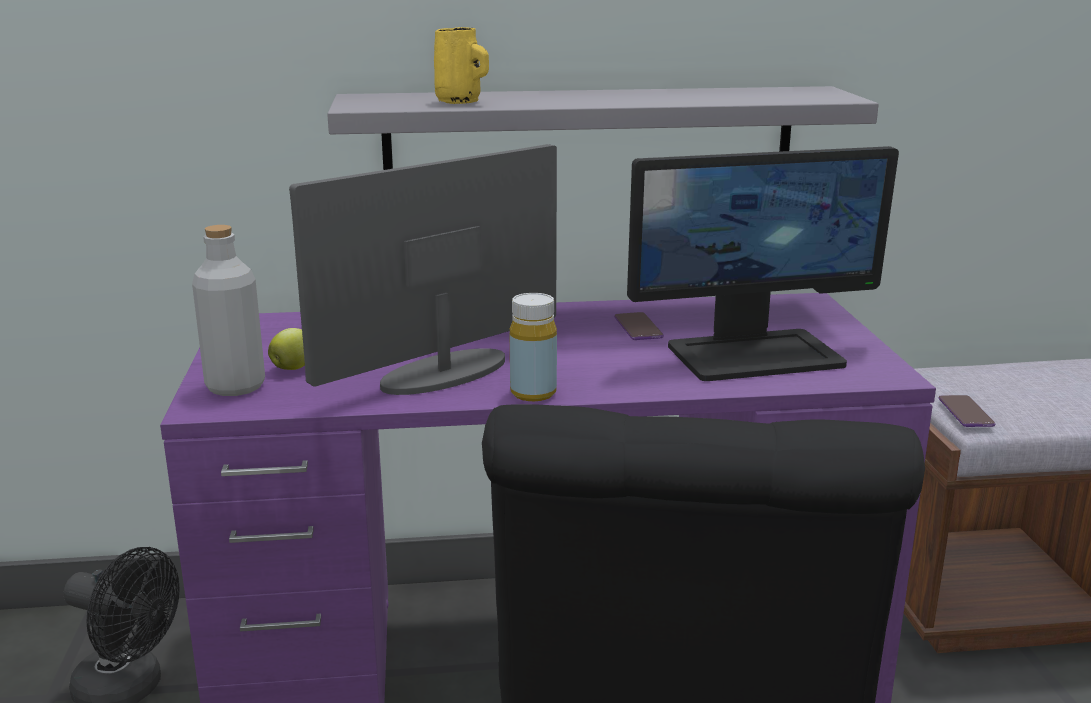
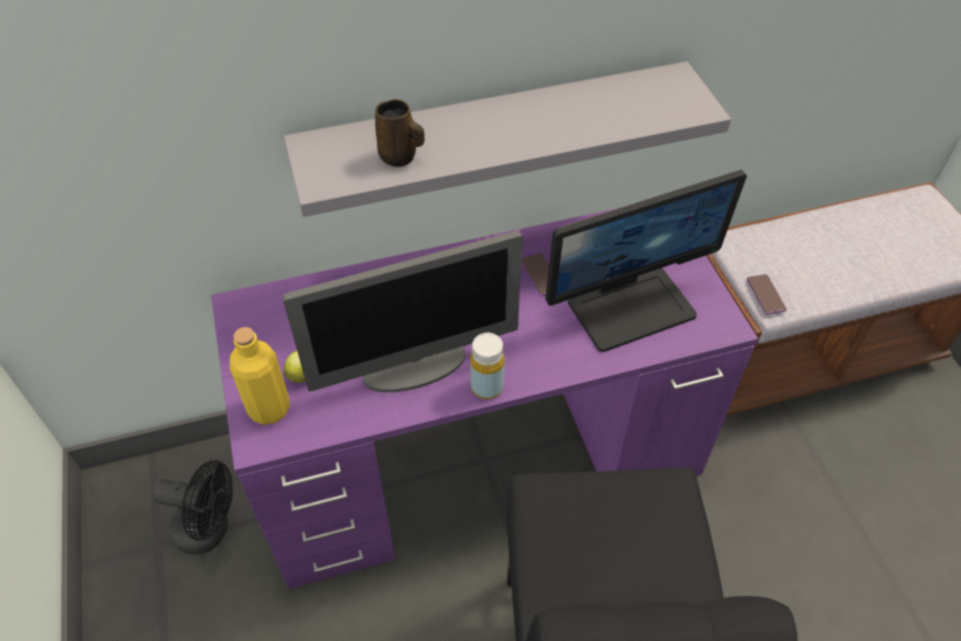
camera: 10 degrees left, 30 degrees up
(235, 386) = (269, 408): grey bottle -> yellow bottle
(443, 373) = (415, 367): monitor -> monitor turned 150 degrees counterclockwise
(460, 102) = (400, 157): yellow mug -> brown mug

